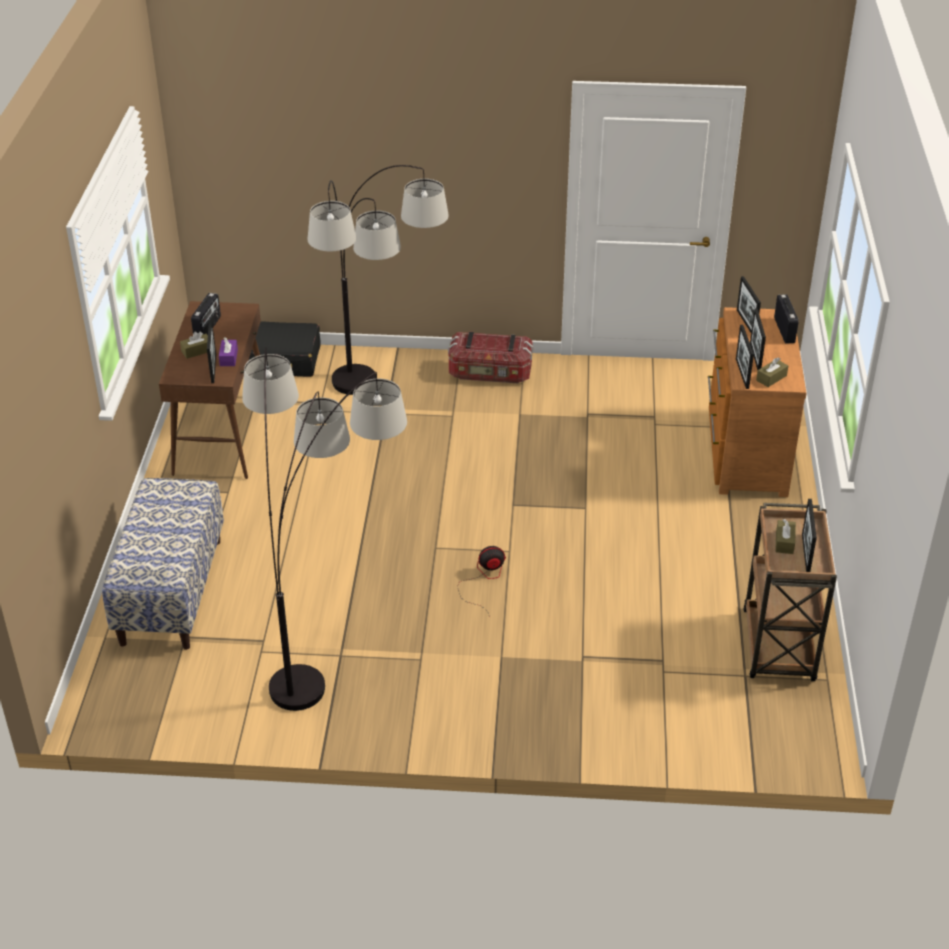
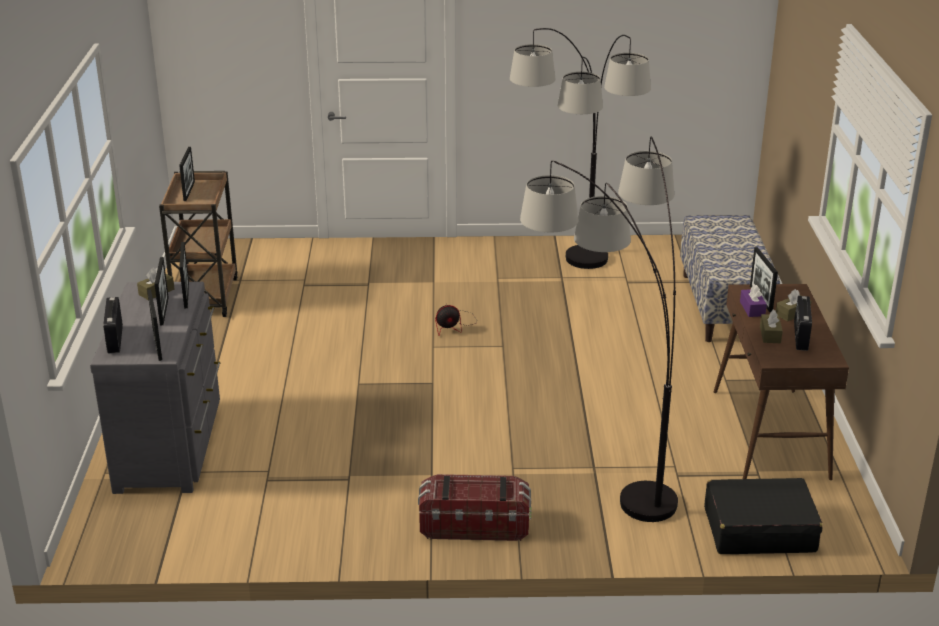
camera: 175 degrees right, 10 degrees down
(744, 452) = (172, 445): brown dresser -> grey dresser
(784, 542) = (203, 196): brown tissue box -> brown tissue box (770, 334)

